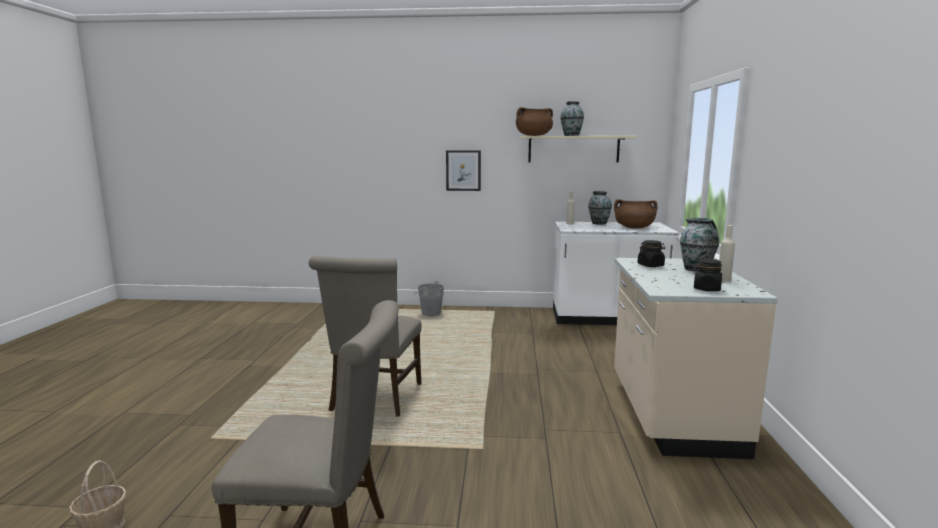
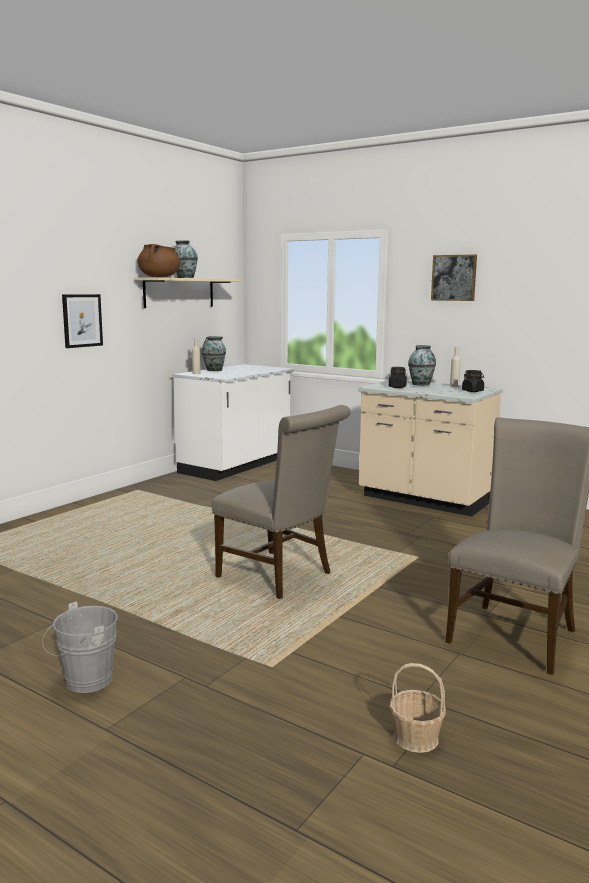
camera: 60 degrees left, 0 degrees up
(429, 313) = (83, 513): grey bucket -> grey bucket (84, 682)
(634, 228) = (254, 369): brown cooking pot -> none
(786, 127) = (454, 277): none -> picture

